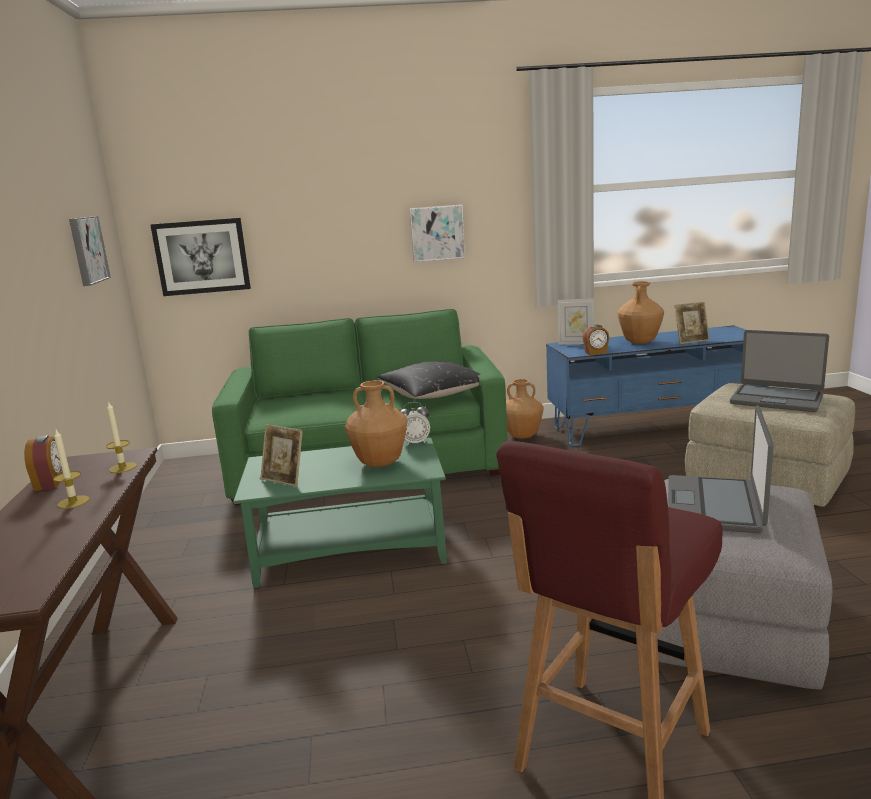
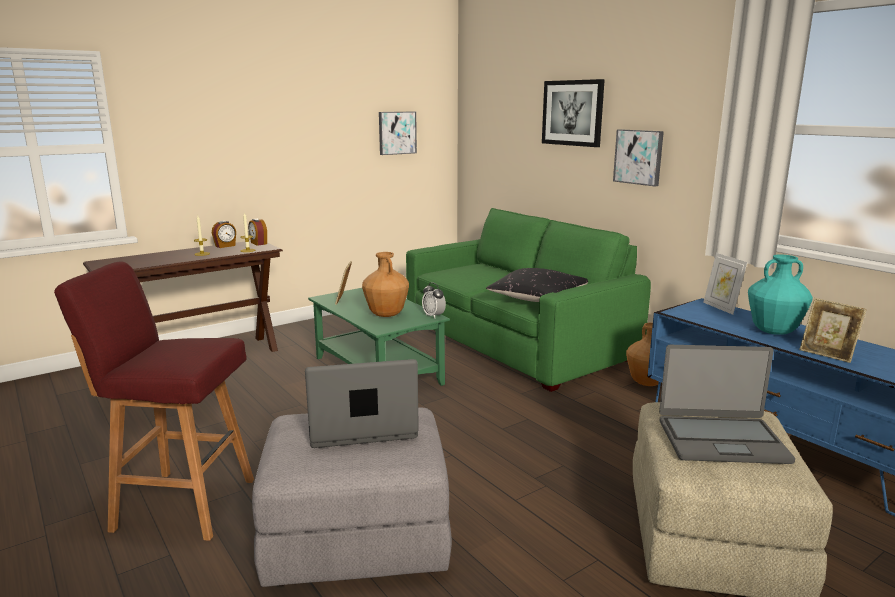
camera: 60 degrees right, 0 degrees up
(202, 256) = (490, 148): picture -> picture (572, 113)
(596, 352) = (694, 319): alarm clock -> alarm clock (258, 243)
(640, 342) = (774, 332): brown vase -> turquoise vase
(776, 399) = (721, 440): laptop -> laptop turned 90 degrees counterclockwise

